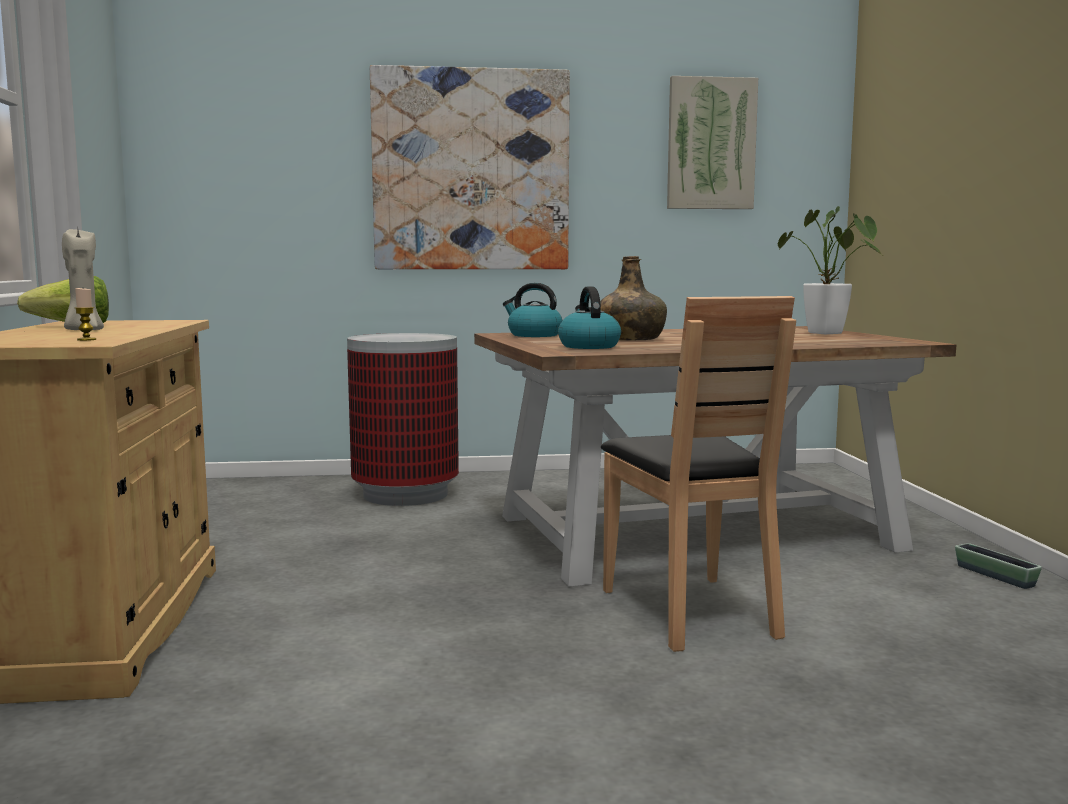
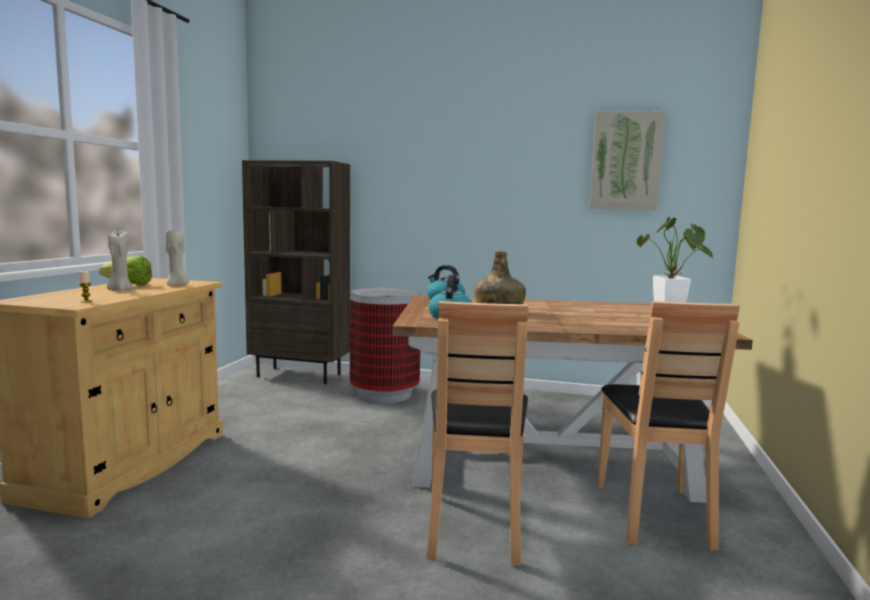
camera: 20 degrees right, 0 degrees up
(155, 324) = (177, 285): none -> beige candle
(245, 486) = (300, 375): none -> brown bookcase
(471, 170) = (450, 180): picture -> none
(870, 569) = (654, 514): none -> brown chair
(995, 576) = (759, 542): planter -> none

